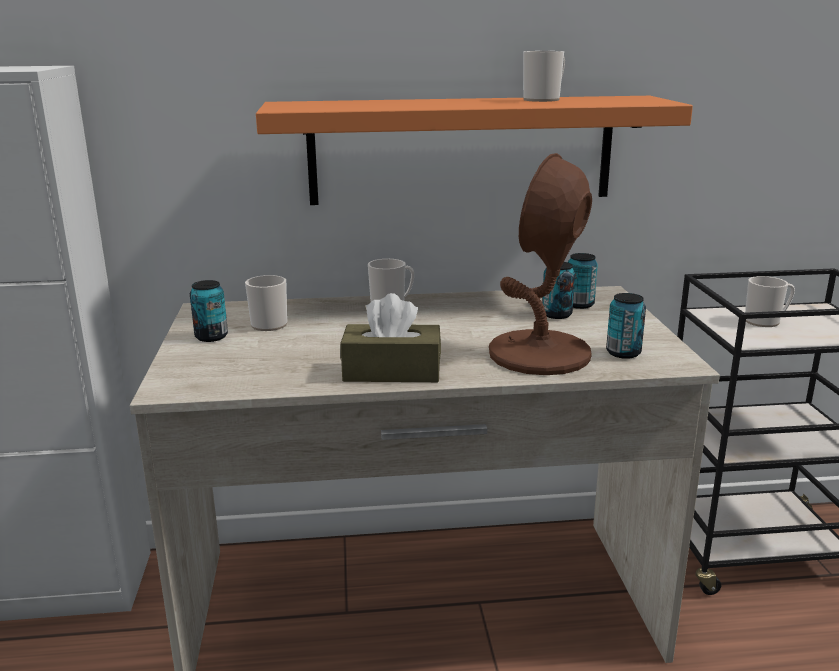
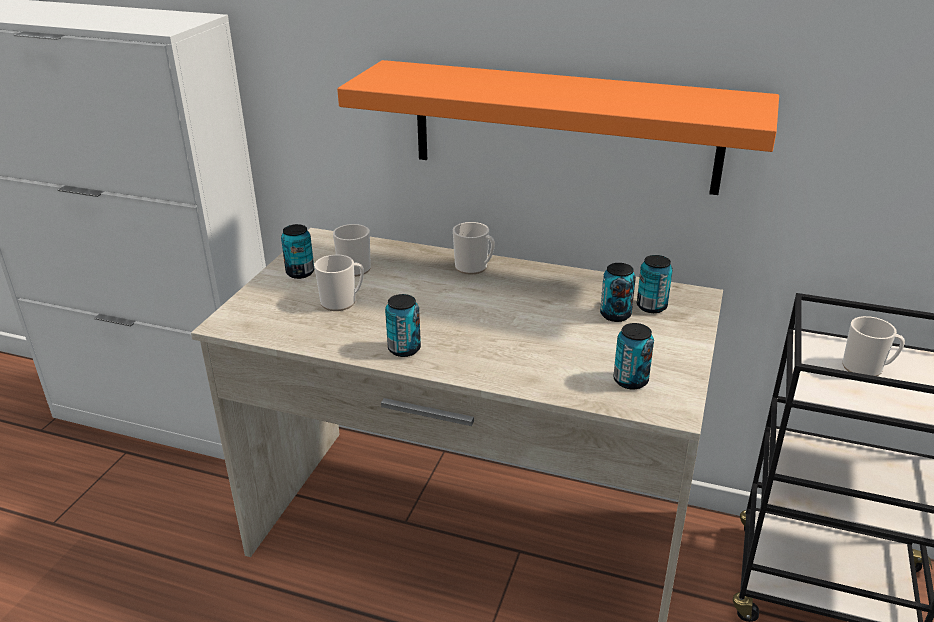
camera: 25 degrees right, 10 degrees up
(392, 371) = (404, 349): brown tissue box -> can
(539, 355) = (548, 362): brown table lamp -> none
(544, 99) = (638, 93): mug -> mug (342, 302)

